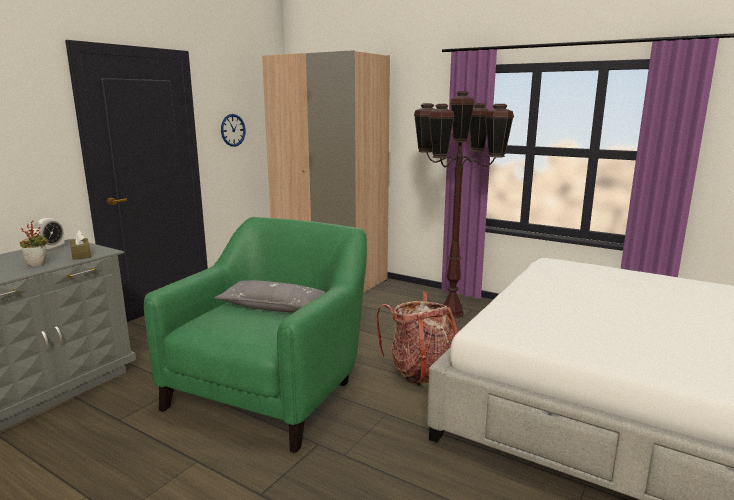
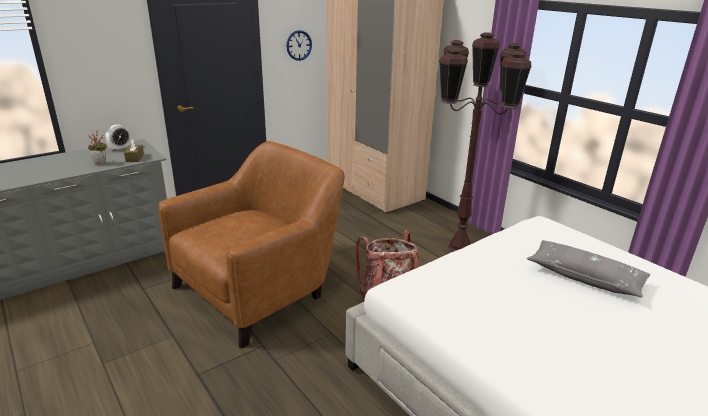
camera: 20 degrees right, 10 degrees up
(272, 388) = (259, 288): green armchair -> brown armchair
(273, 306) = (259, 225): grey pillow -> grey pillow (584, 277)

